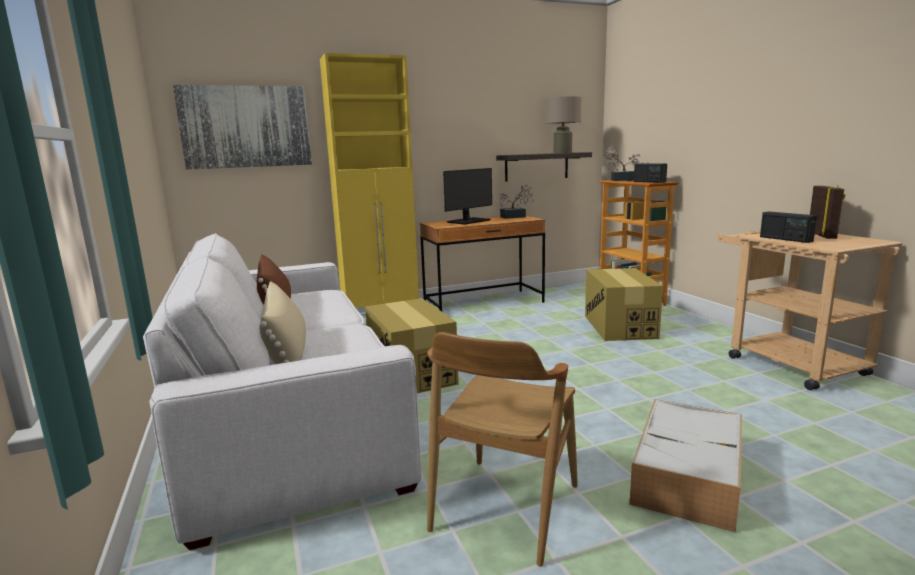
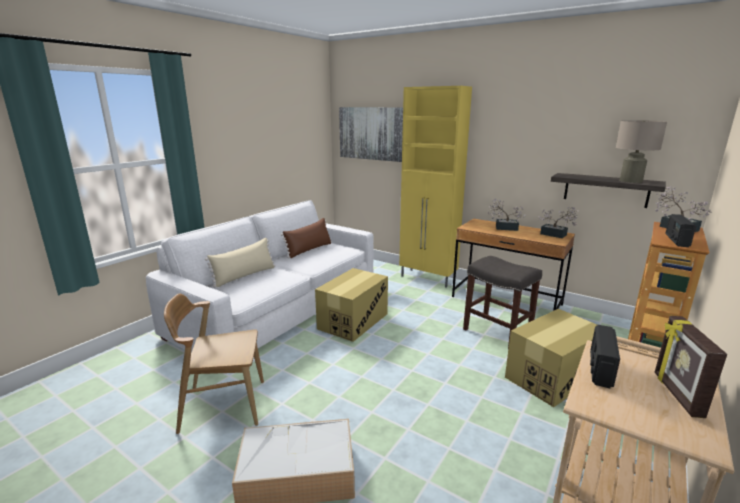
camera: 55 degrees right, 5 degrees up
(468, 221) = (503, 228): monitor -> potted plant
(531, 322) = (496, 332): none -> grey stool
(822, 235) = (676, 394): picture frame -> picture frame turned 120 degrees clockwise

